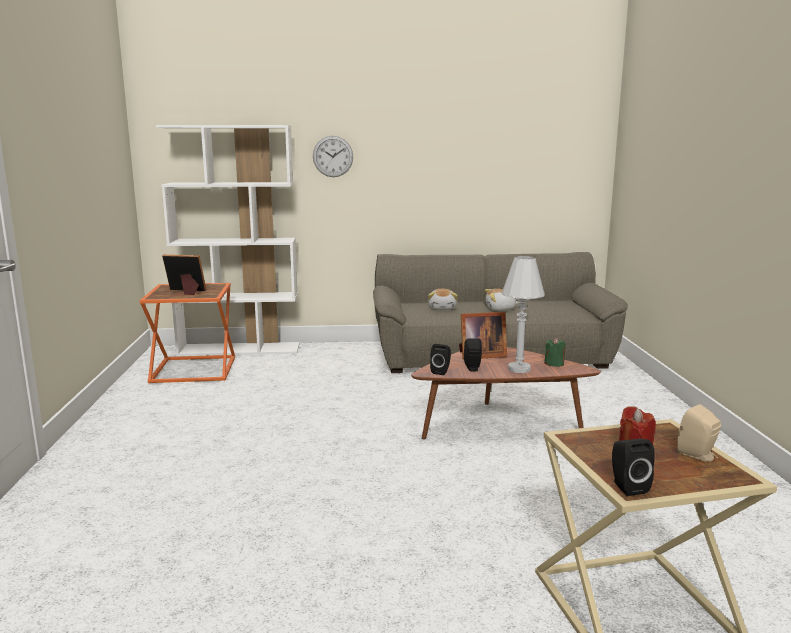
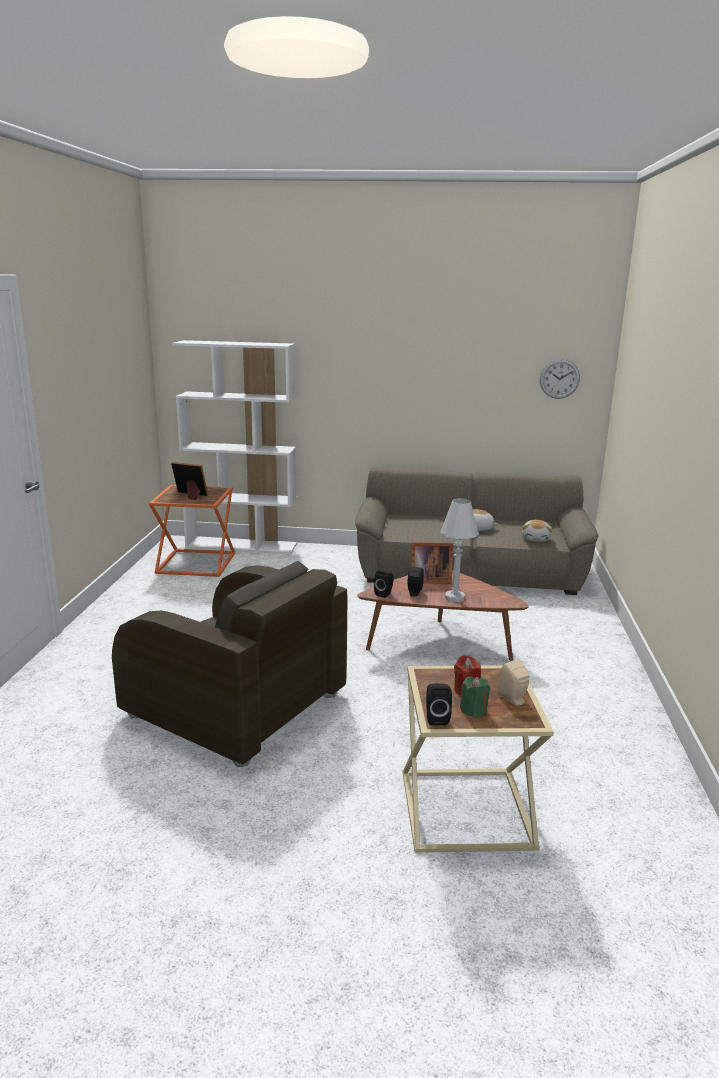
camera: 10 degrees right, 5 degrees up
(296, 516) = (236, 706): none -> brown armchair
(333, 156) = (333, 372): wall clock -> wall clock (559, 378)
(442, 308) = (424, 524): plush toy -> plush toy (536, 539)
(554, 364) = (490, 595): green candle -> green candle (473, 710)

